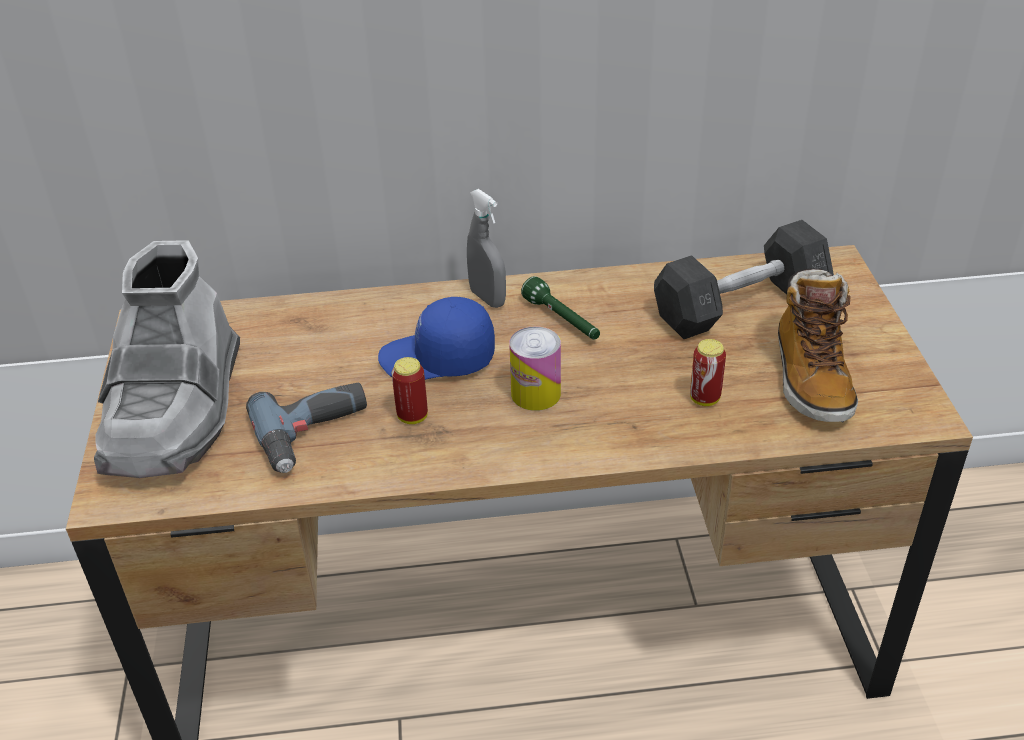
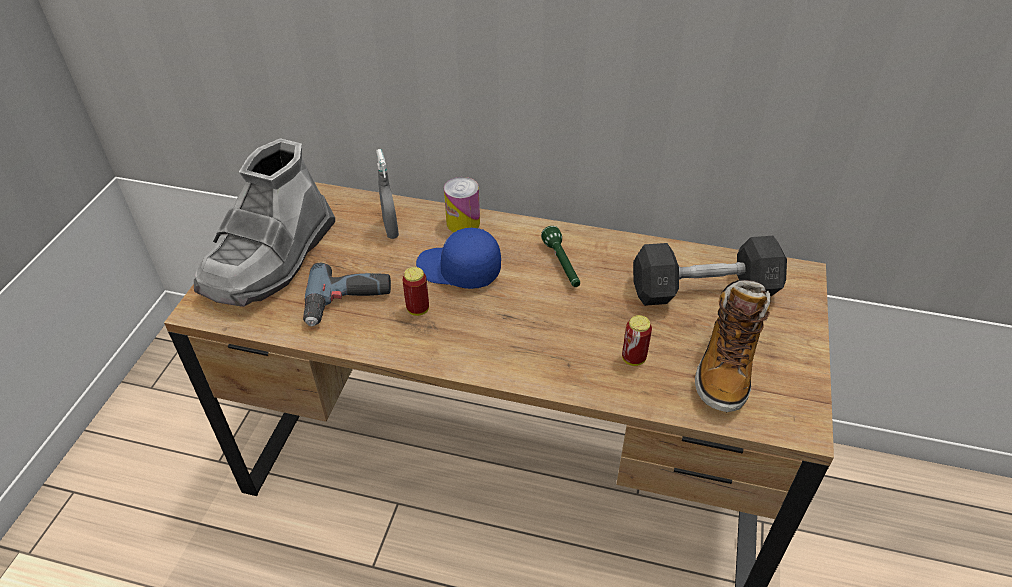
camera: 20 degrees right, 5 degrees up
(487, 298) = (518, 232): grey spray bottle -> grey spray bottle (391, 229)
(535, 394) = (511, 317): can -> can (463, 223)

